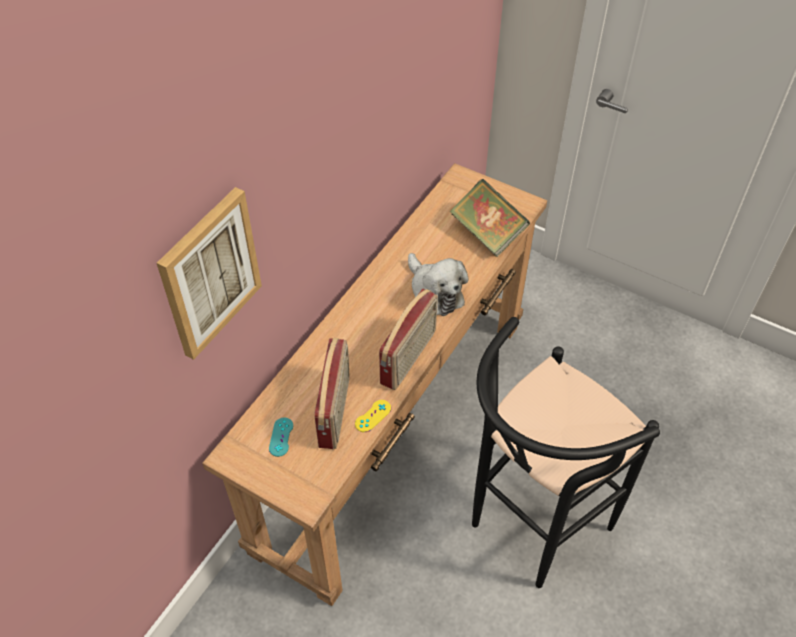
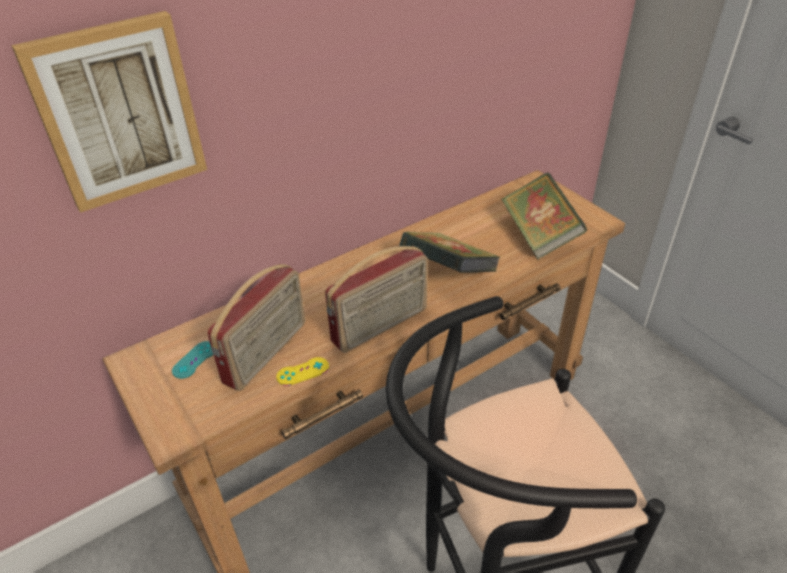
camera: 25 degrees right, 10 degrees down
(434, 292) = (448, 273): plush toy -> book

